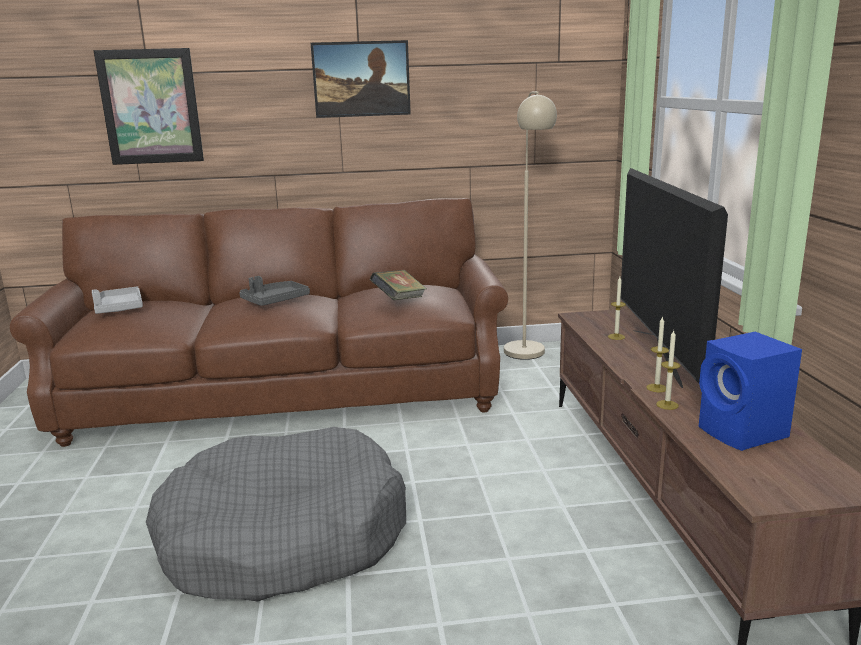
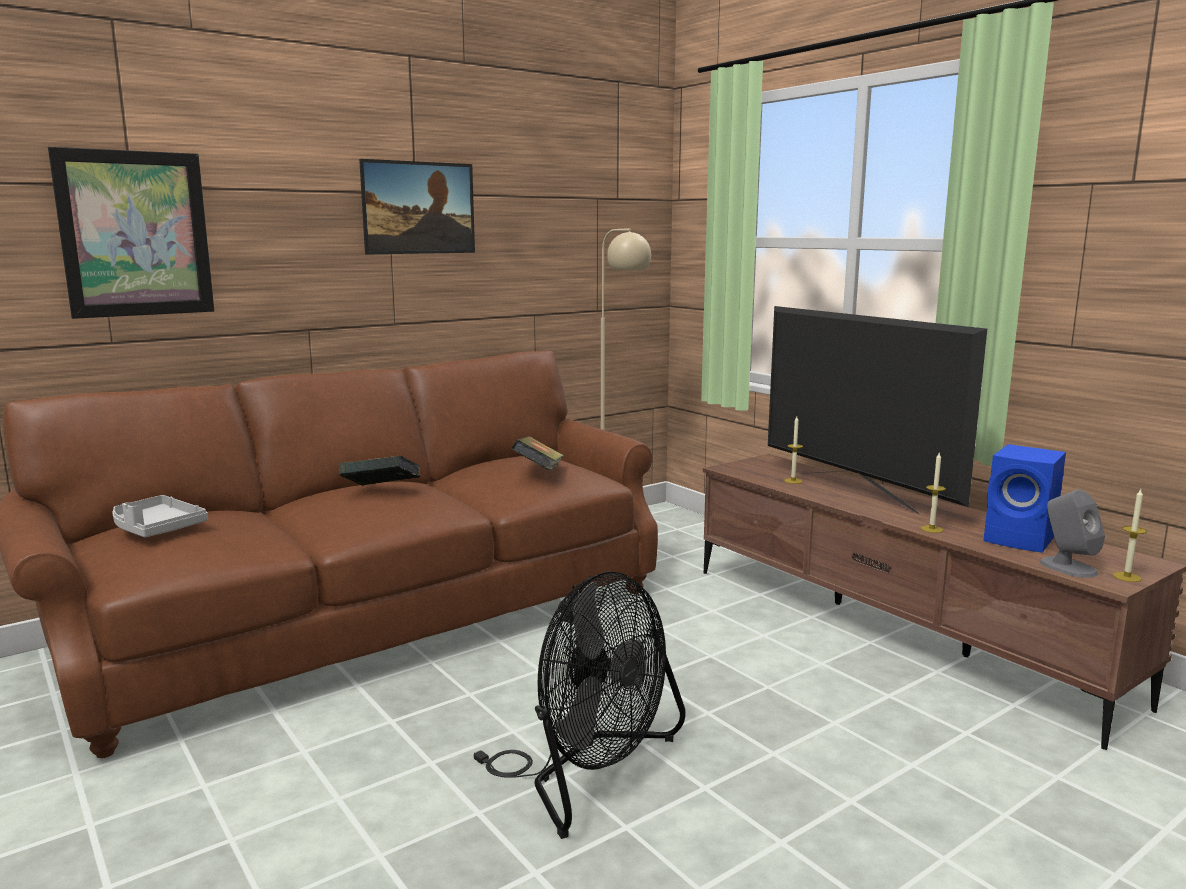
camera: 30 degrees left, 5 degrees down
(275, 301) = (381, 491): grey tray -> book
(283, 538) = (584, 773): grey dog bed -> black fan
(656, 388) = (900, 517): candle -> candle (1127, 577)
(741, 471) = (1067, 567): none -> grey speaker

